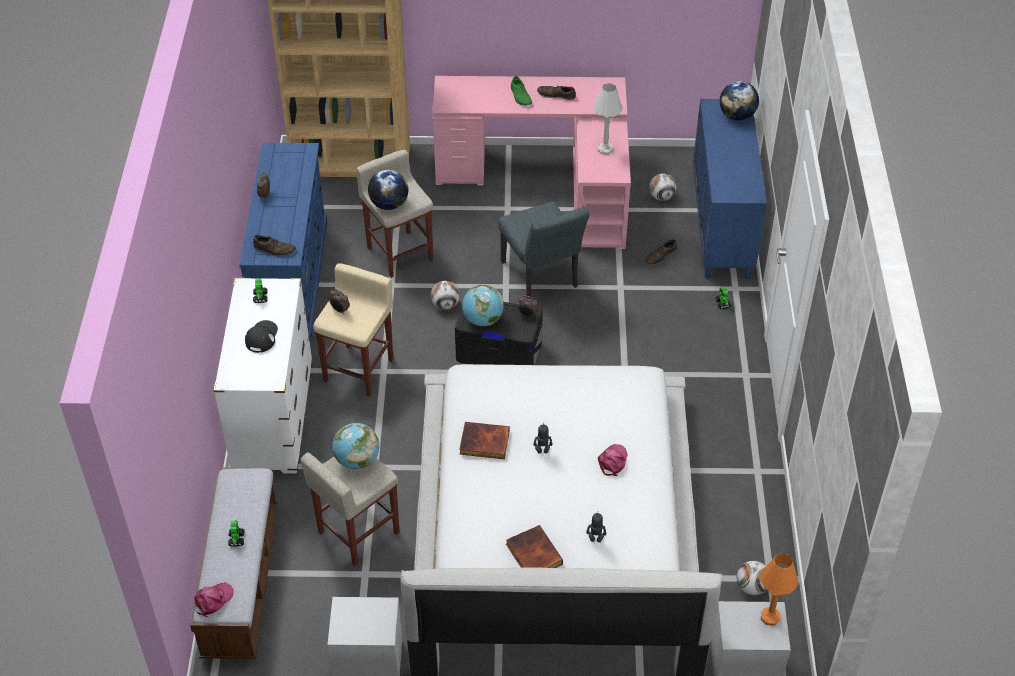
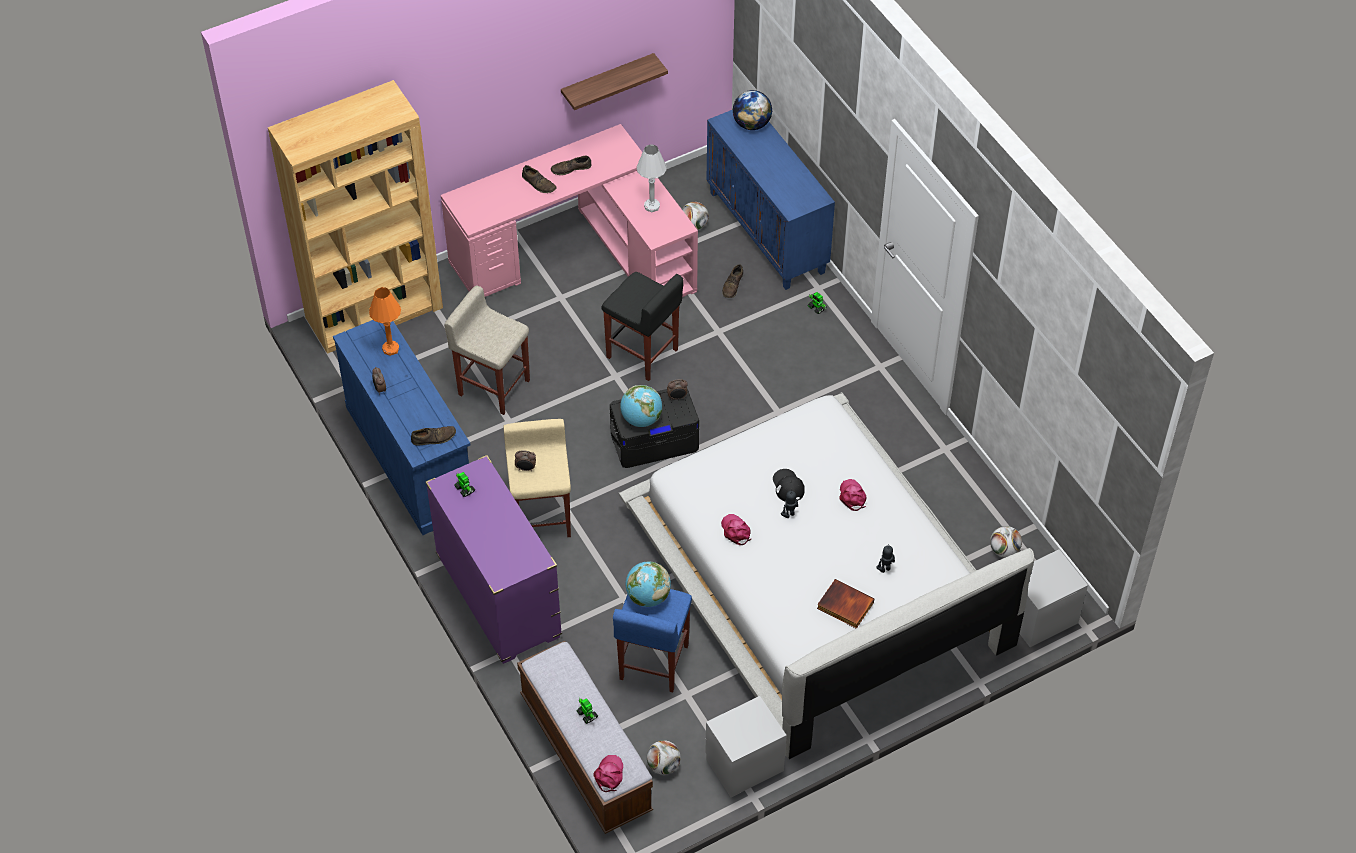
camera: 30 degrees left, 5 degrees up
(262, 337) = (497, 526): black cap -> black cap (788, 486)
(273, 417) = (498, 597): white dresser -> purple dresser
(357, 533) = (653, 663): beige stool -> blue stool
(389, 204) = (490, 345): globe -> none
(445, 305) = (574, 419): football -> football (663, 765)
(484, 443) = (736, 531): book -> pink cap
(520, 96) = (539, 183): green shoe -> brown shoe
(542, 278) = (643, 354): grey chair -> black stool
(618, 29) = (607, 82): none -> shelf
(770, 617) = (1056, 566): orange table lamp -> orange table lamp (391, 349)

